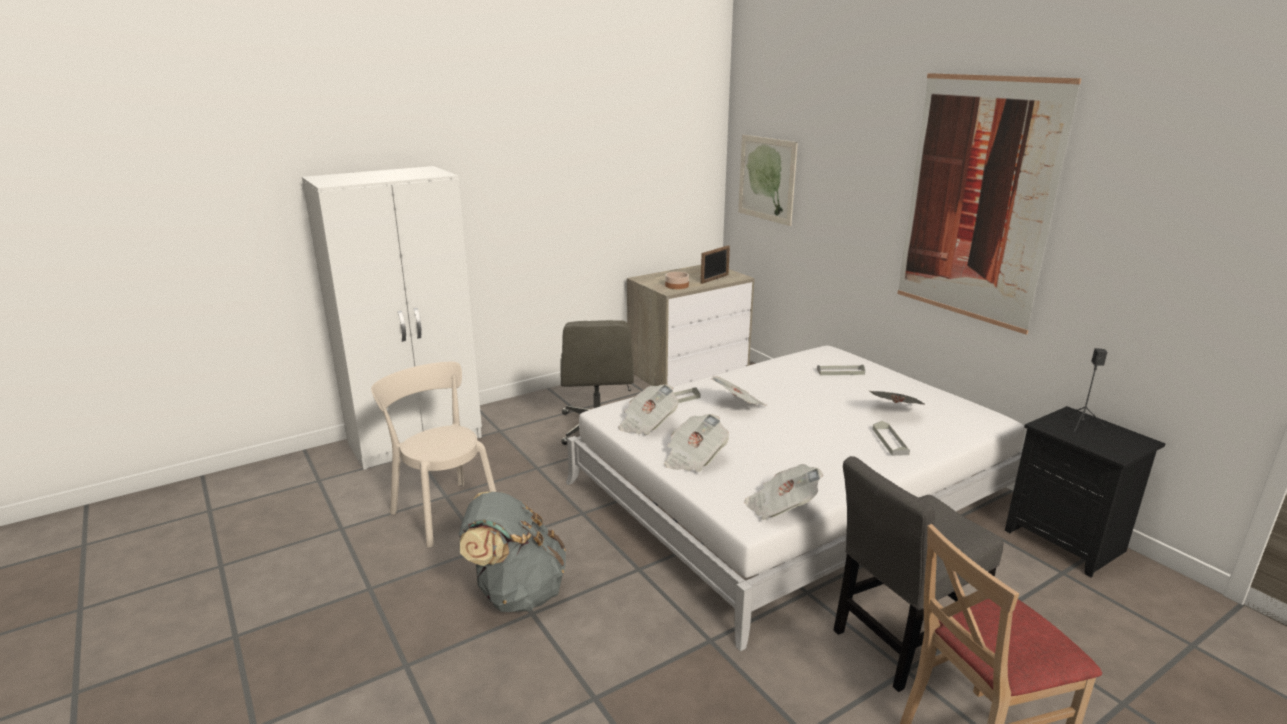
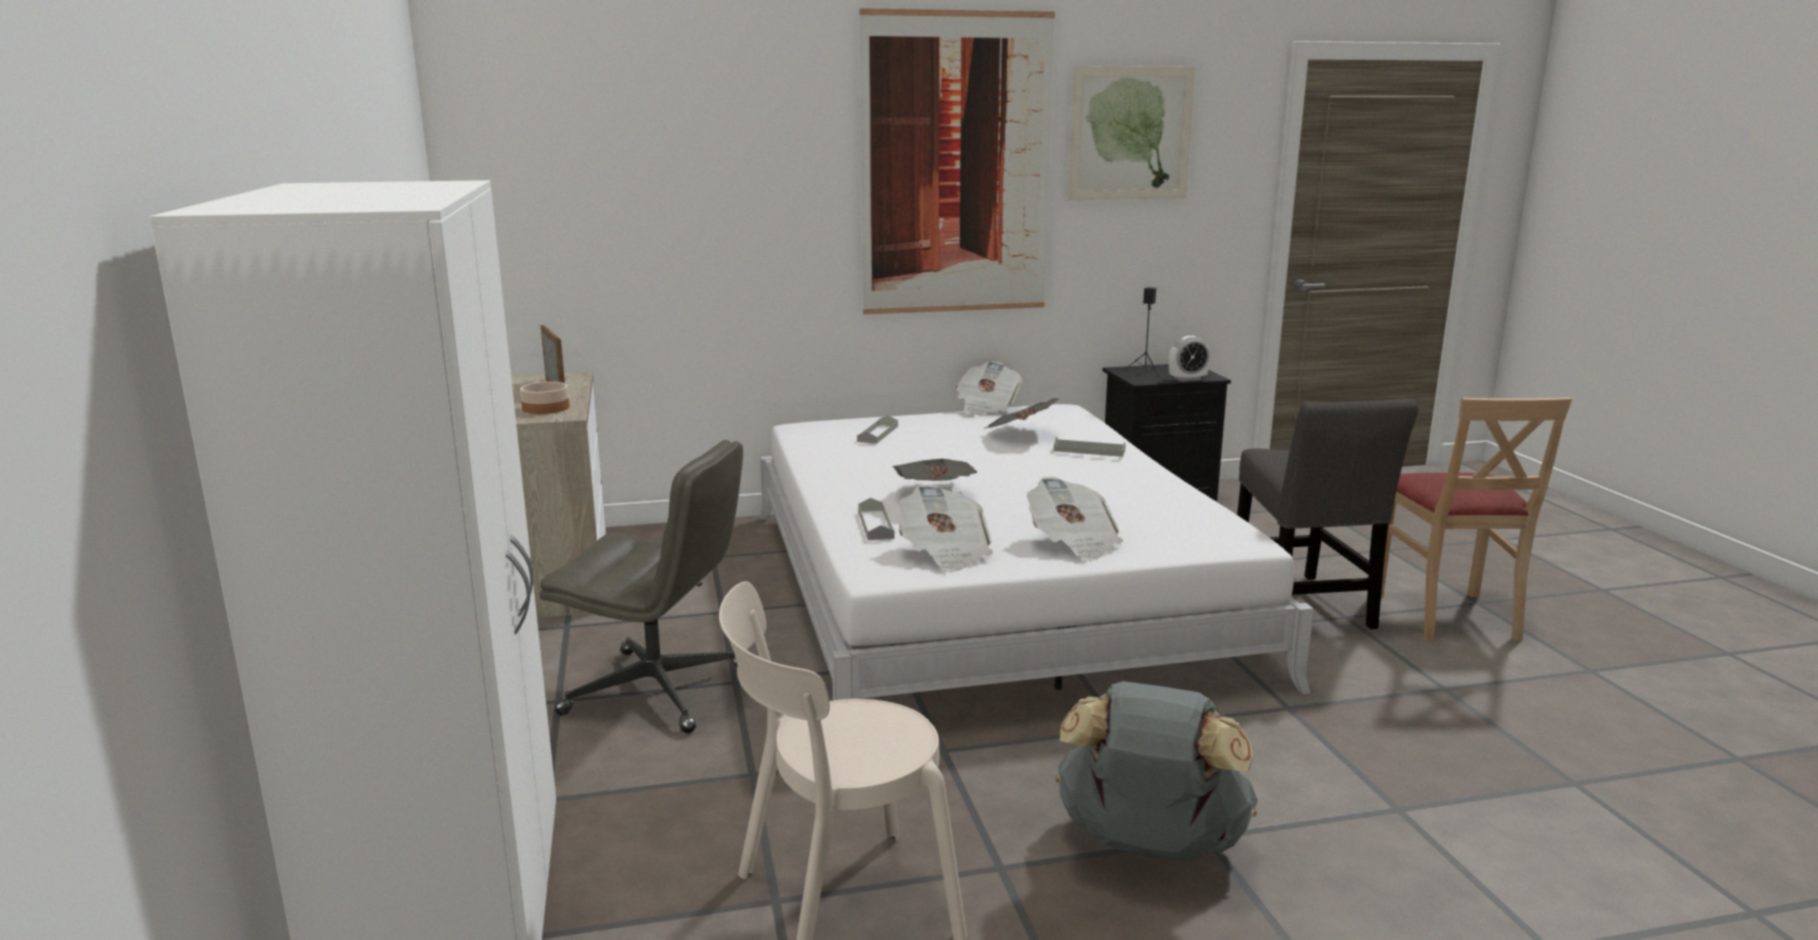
camera: 70 degrees left, 5 degrees down
(766, 179) = (558, 199): picture -> picture (1130, 133)
(781, 507) = (1220, 523): newspaper -> newspaper (986, 407)
(1087, 444) = (1187, 379): none -> alarm clock

